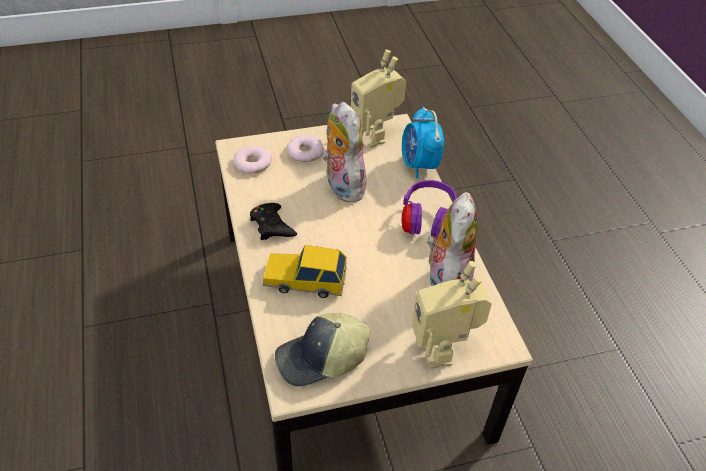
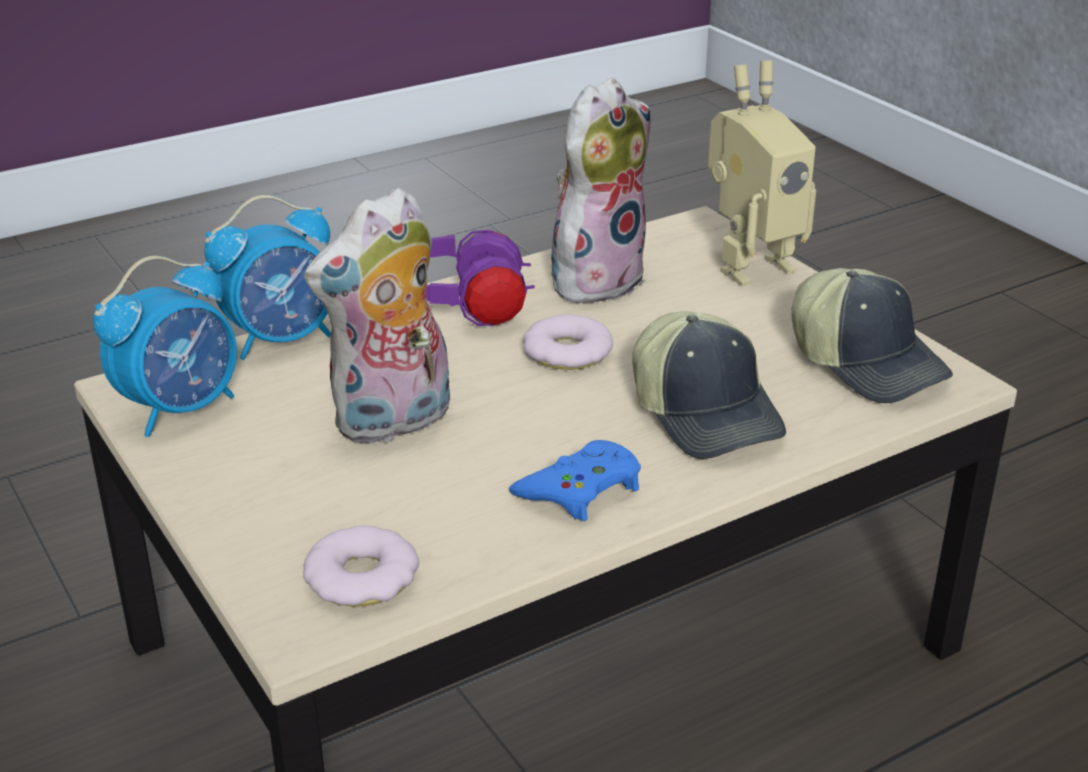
camera: 105 degrees left, 15 degrees down
(272, 225) = (580, 489): black game controller -> blue game controller
(305, 152) = (282, 499): donut -> donut (567, 352)
(305, 280) = (707, 414): toy car -> cap
(375, 135) = (181, 408): toy robot -> alarm clock
(446, 278) = (596, 278): plush toy -> plush toy turned 135 degrees clockwise

